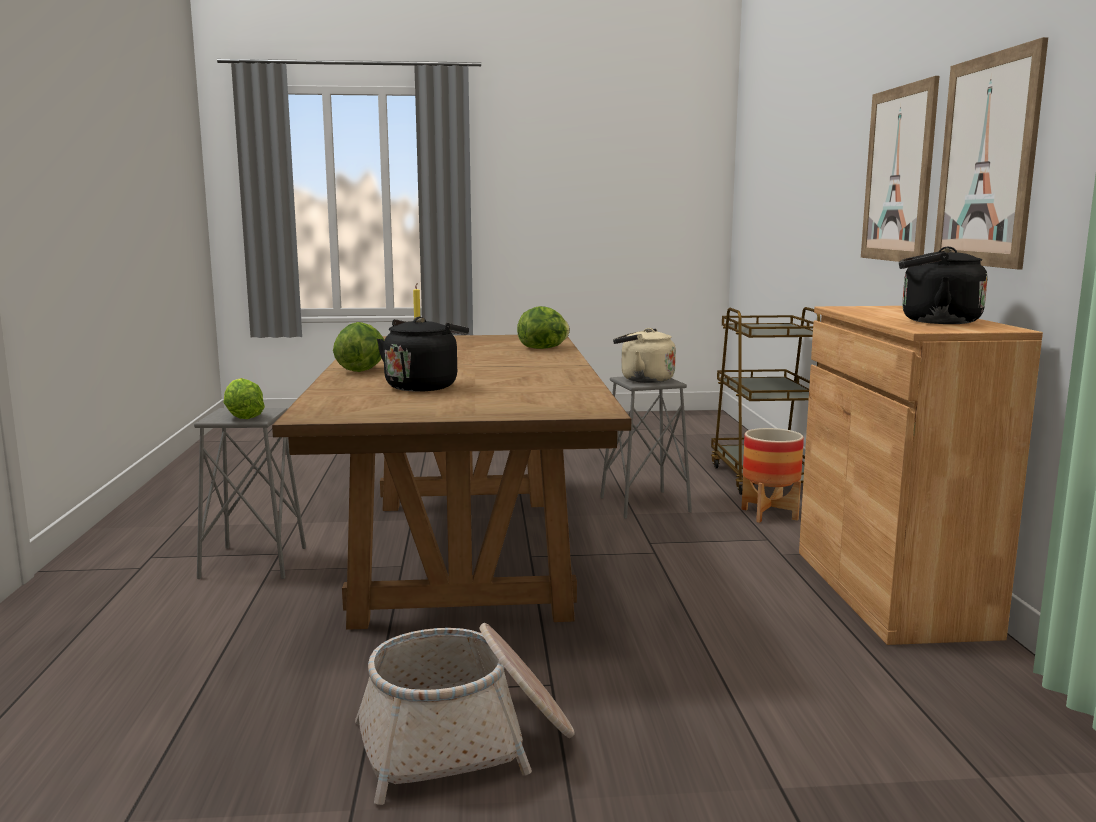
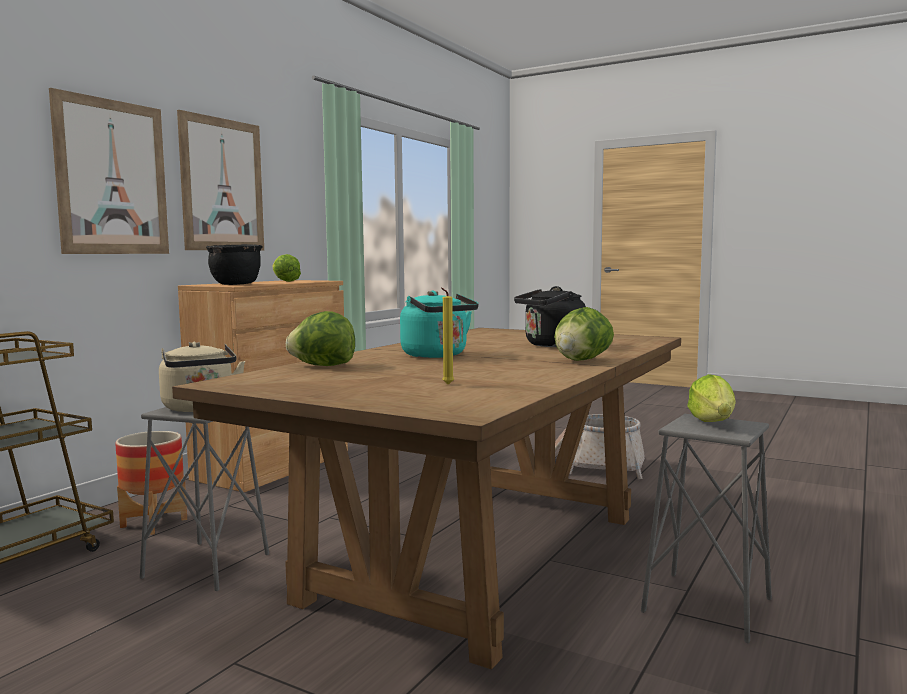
camera: 145 degrees left, 5 degrees down
(497, 363) = (437, 355): none -> turquoise kettle
(860, 309) = (236, 284): none -> black cooking pot
(934, 321) = (285, 281): black kettle -> lettuce

